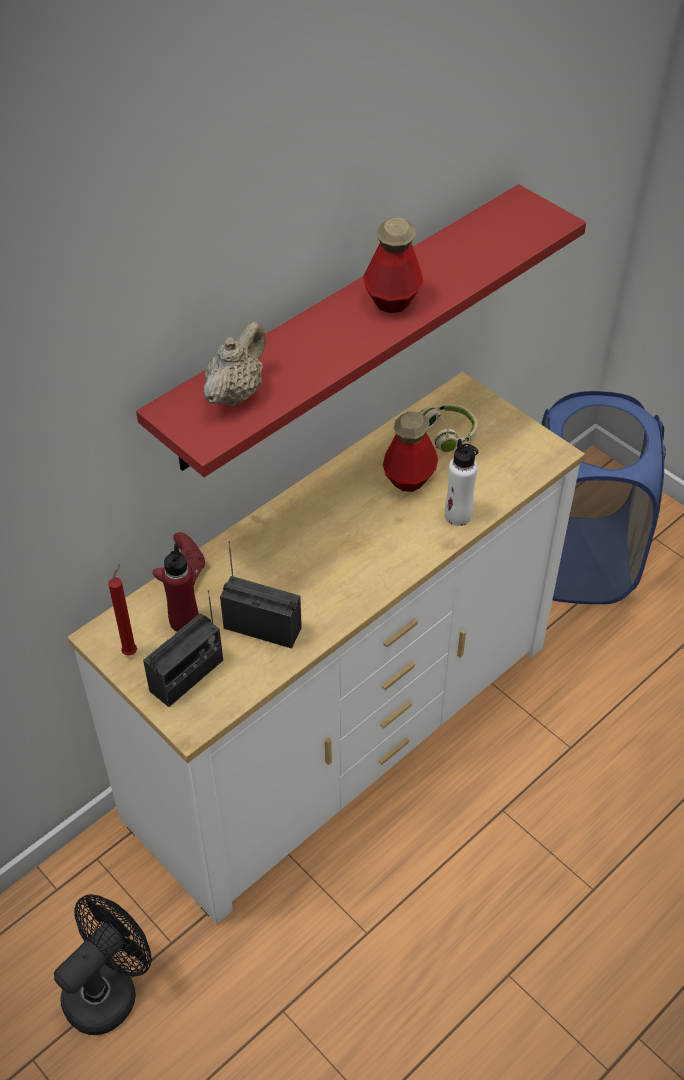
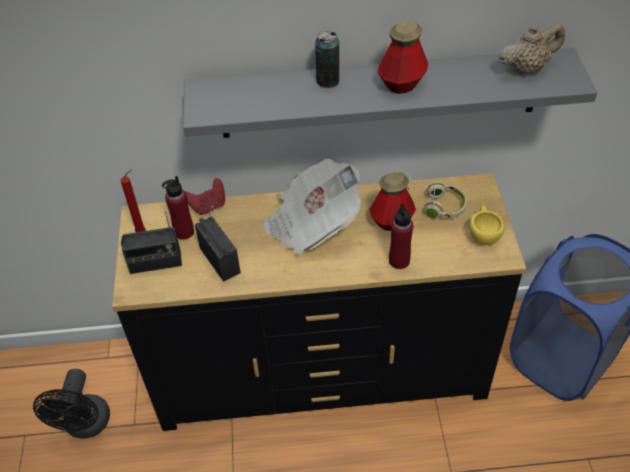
camera: 40 degrees right, 0 degrees up
(108, 989) = (86, 426): black fan -> black fan turned 105 degrees clockwise
(236, 393) = (247, 95): beige teapot -> beige teapot (527, 68)
(309, 333) = (327, 81): none -> can
(326, 528) = (312, 223): none -> newspaper
(340, 729) = (321, 368): white dresser -> black dresser
(344, 327) = (379, 94): red shelf -> grey shelf
(458, 515) = (399, 261): white bottle -> red bottle
(513, 441) = (483, 234): none -> yellow cup

